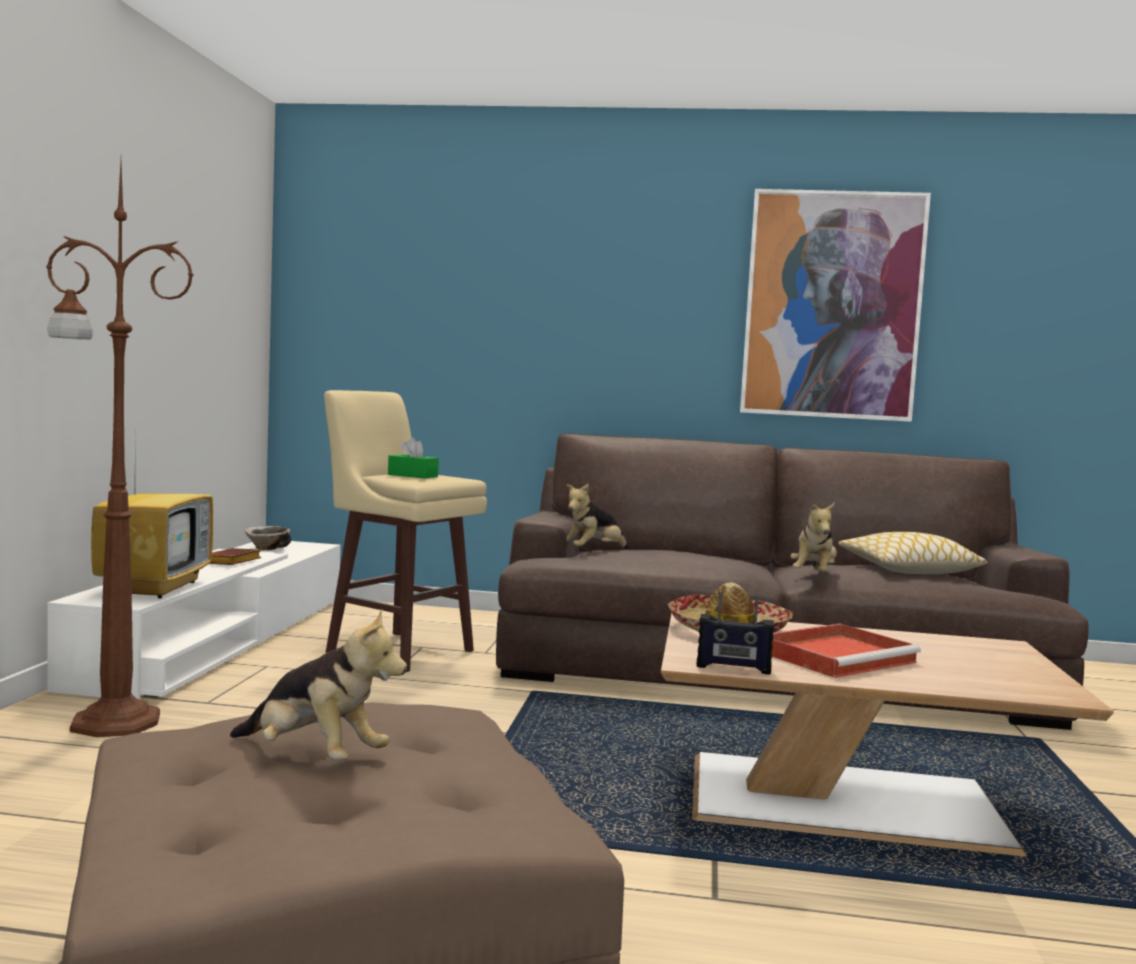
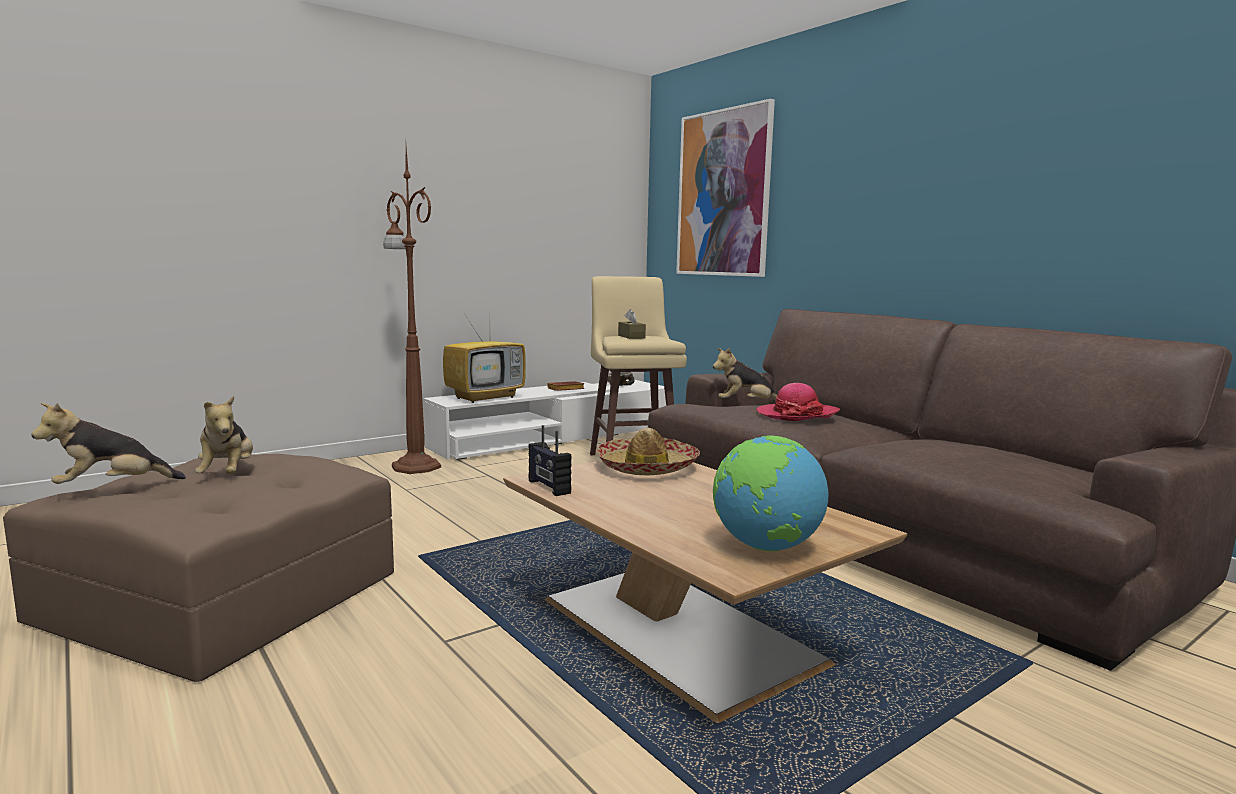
camera: 45 degrees right, 5 degrees up
(412, 476) = (631, 337): green tissue box -> brown tissue box
(687, 555) = (797, 415): none -> hat
(814, 576) = (867, 445): plush toy -> plush toy (112, 487)
(832, 305) = (1047, 172): picture -> picture (723, 193)
(838, 656) = (657, 499): red tray -> none
(907, 570) = (1000, 456): pillow -> none
(1014, 673) = (765, 547): none -> globe

